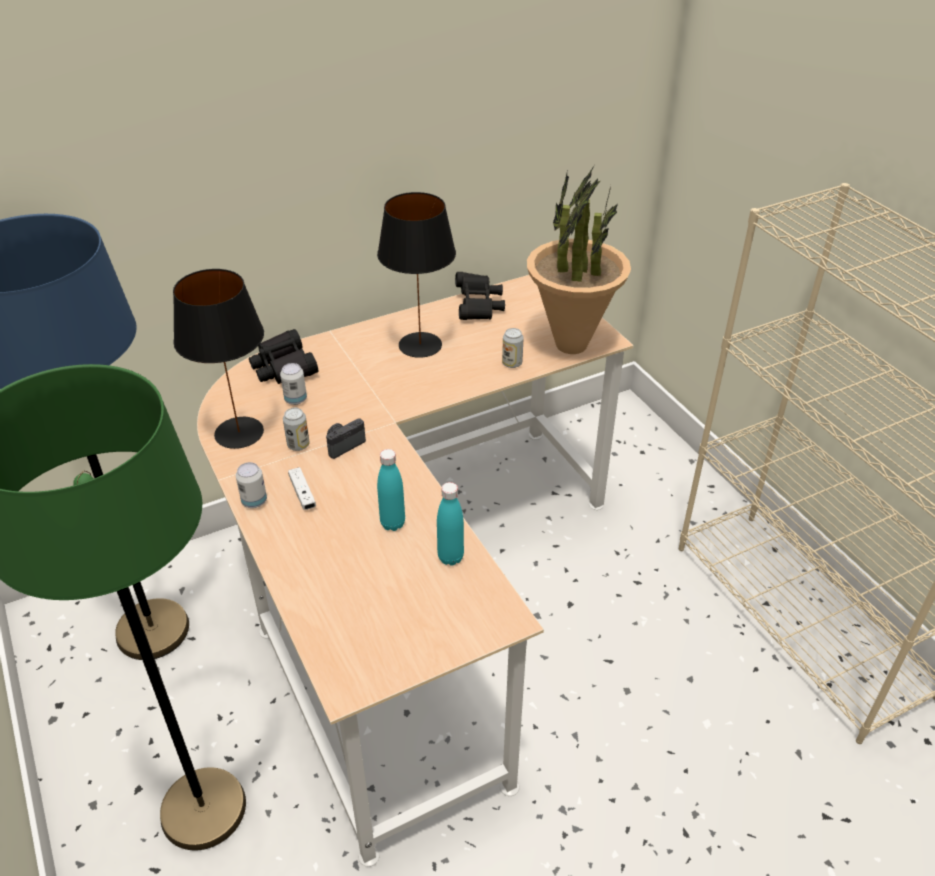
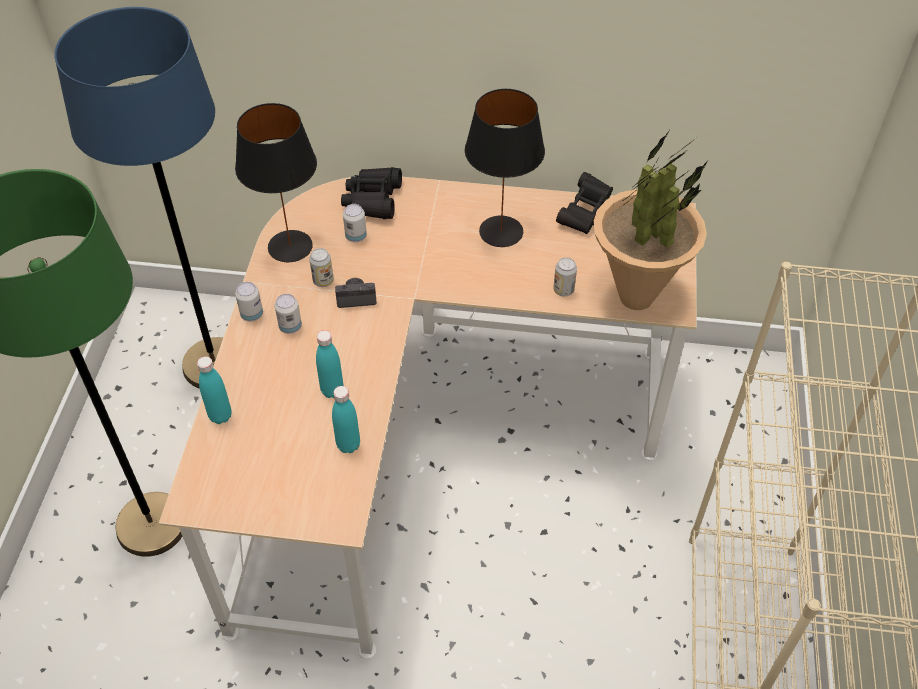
camera: 35 degrees right, 10 degrees up
(302, 493) = (290, 327): white game controller -> can
(304, 597) = (220, 416): none -> turquoise bottle

